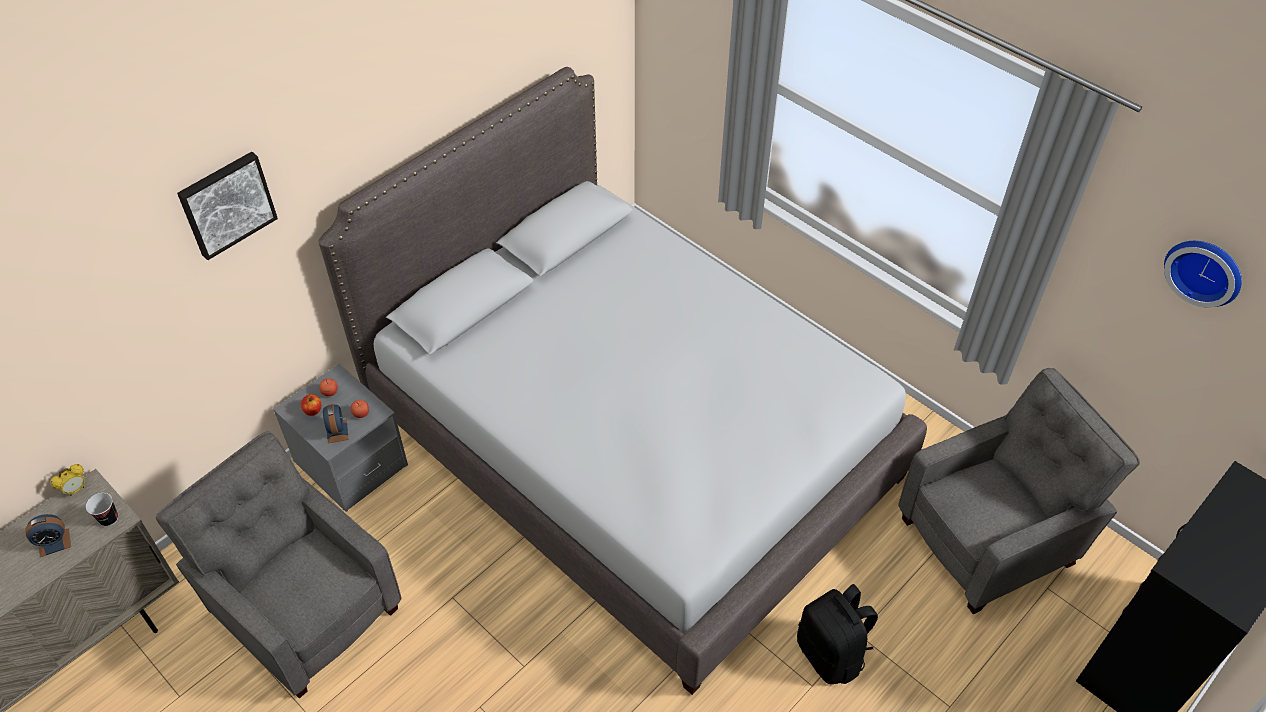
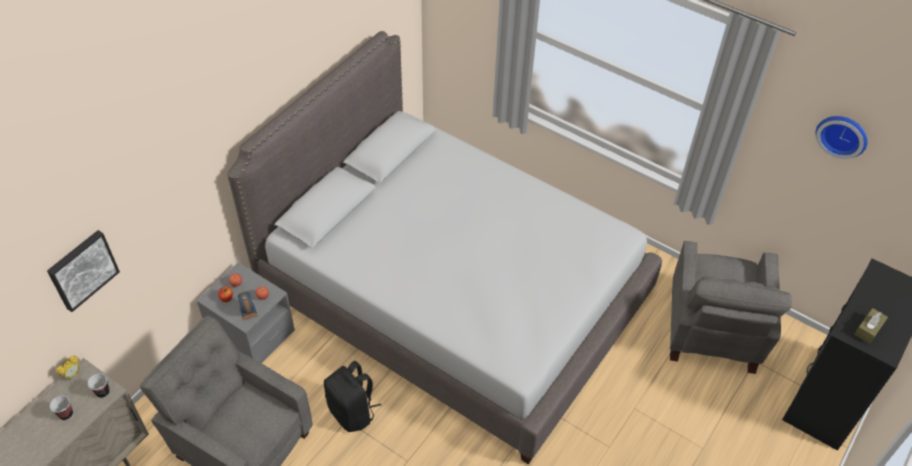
camera: 10 degrees left, 0 degrees up
(54, 542) = (66, 414): alarm clock -> cup
(226, 203) = (168, 154): picture -> picture (82, 269)
(831, 654) = (618, 424): black backpack -> black backpack (352, 412)
(991, 540) = (711, 333): grey armchair -> grey armchair turned 135 degrees clockwise
(1212, 568) = (868, 329): none -> brown tissue box

